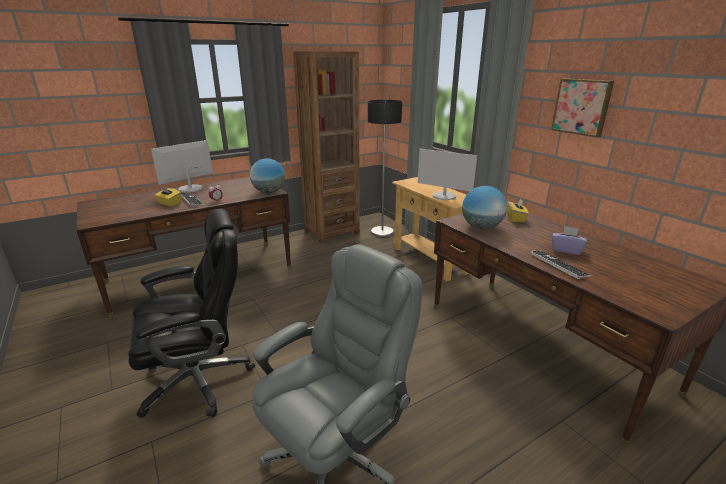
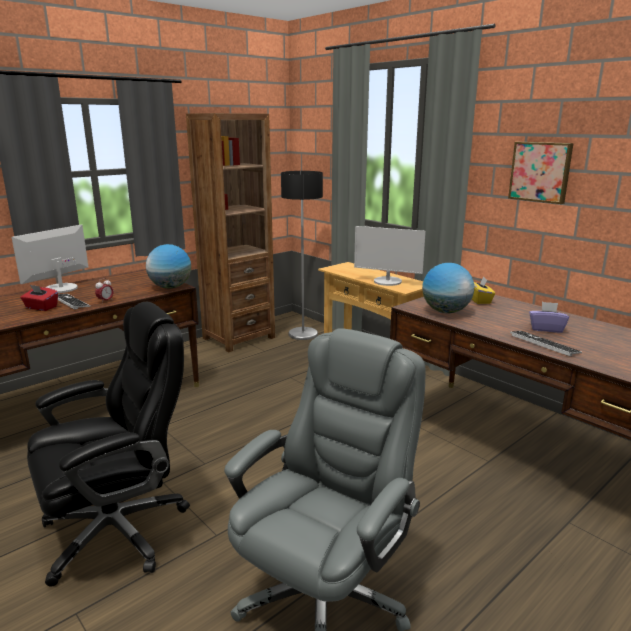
camera: 10 degrees left, 5 degrees down
(169, 204) = (41, 307): yellow tissue box -> red tissue box

